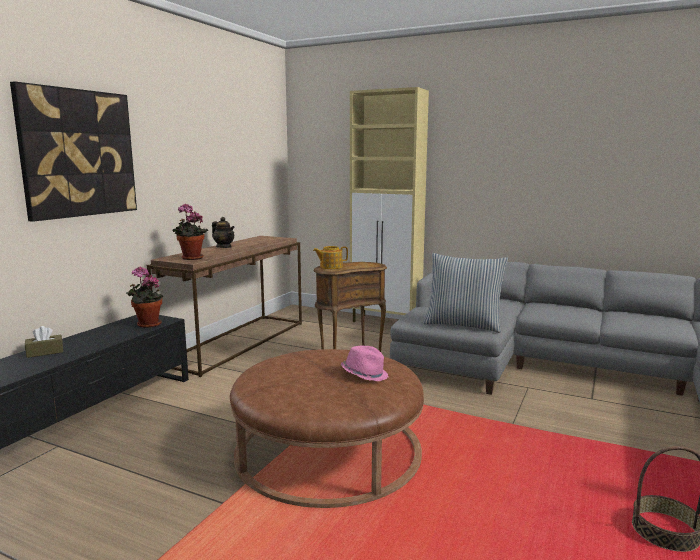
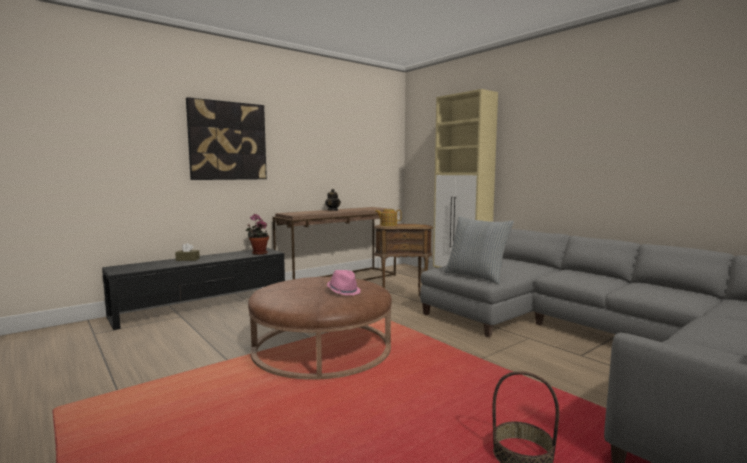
camera: 25 degrees right, 5 degrees down
(190, 258) = (298, 213): potted plant -> none

